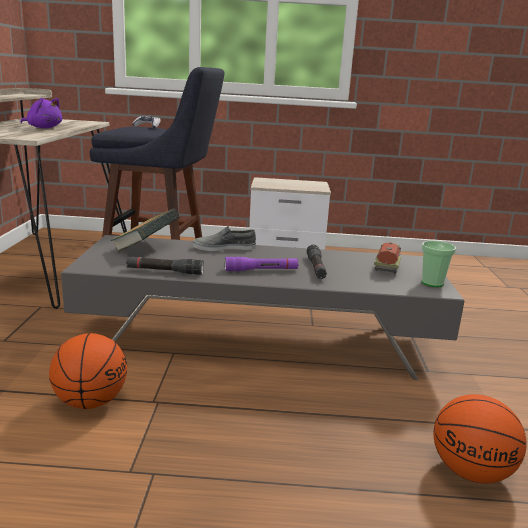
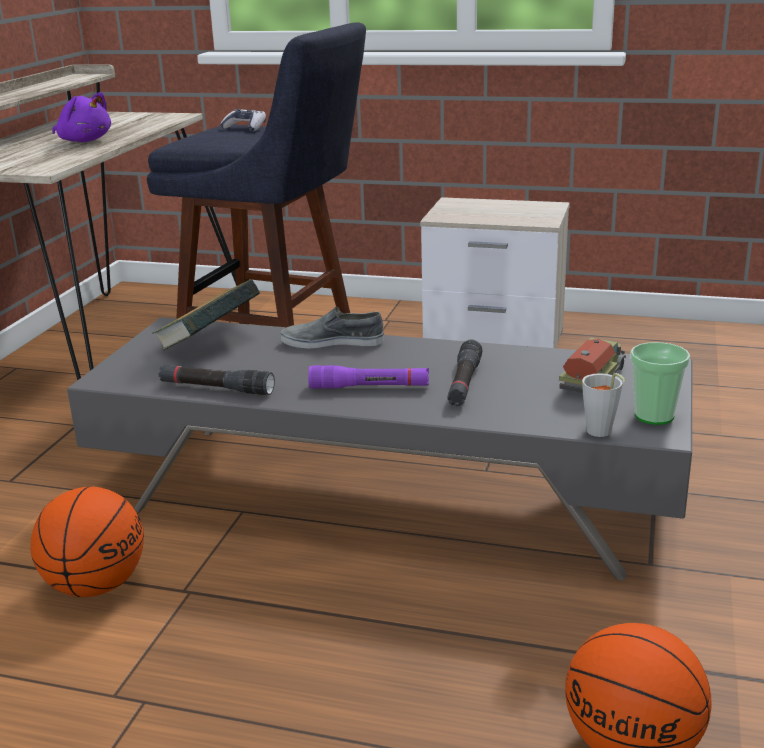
camera: 15 degrees right, 5 degrees up
(410, 292) = (601, 433): none -> grey cup

